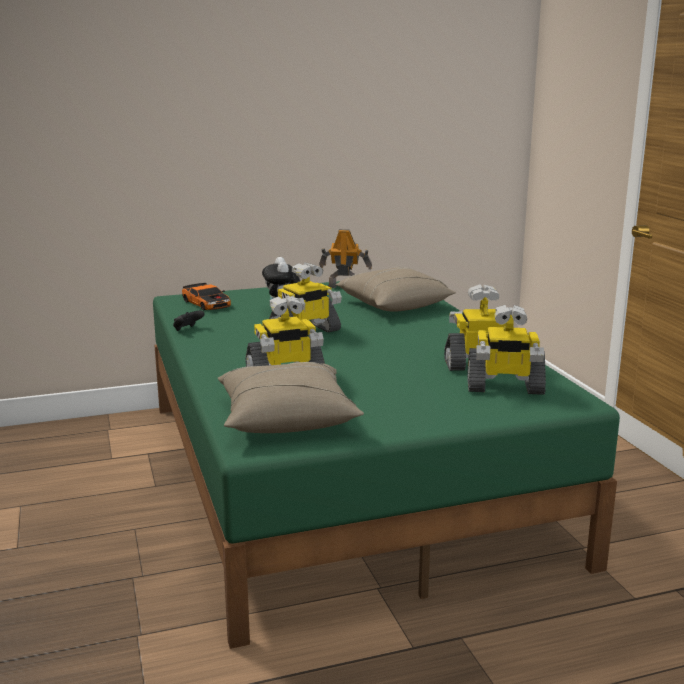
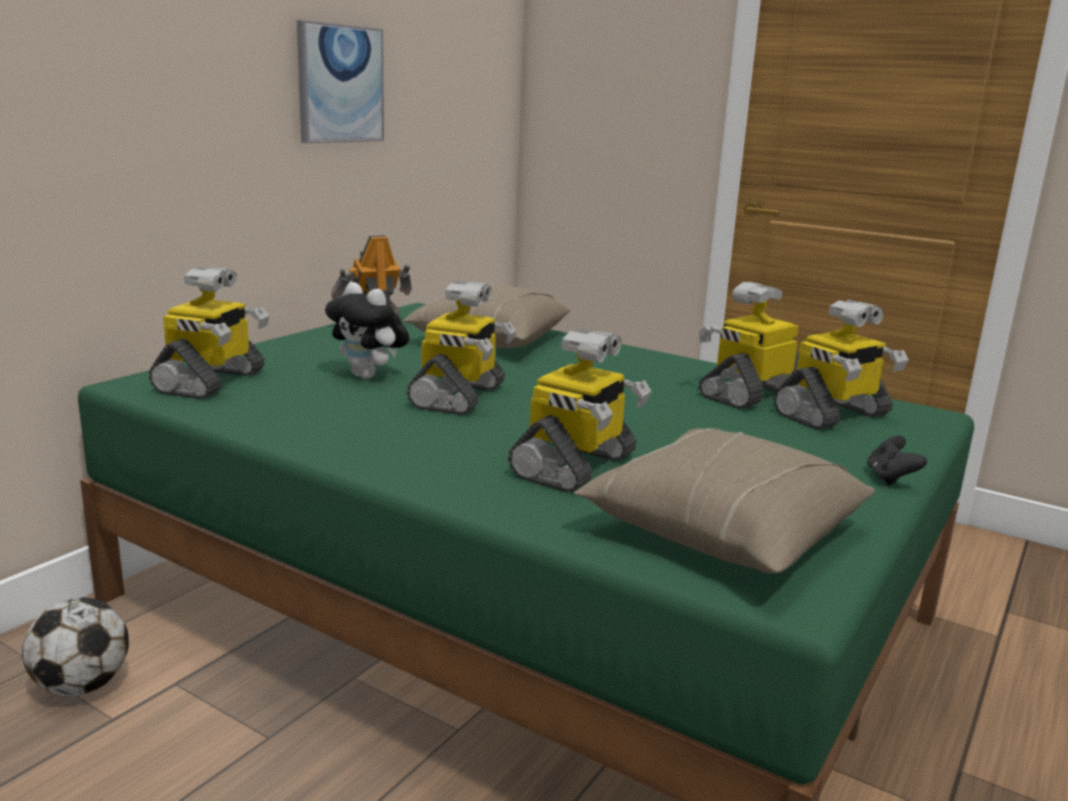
camera: 40 degrees left, 0 degrees up
(115, 442) = (82, 686): none -> football
(187, 329) = (266, 430): black game controller -> black game controller (890, 478)
(207, 303) = (212, 382): toy car -> toy robot
(346, 132) = (340, 84): none -> picture

